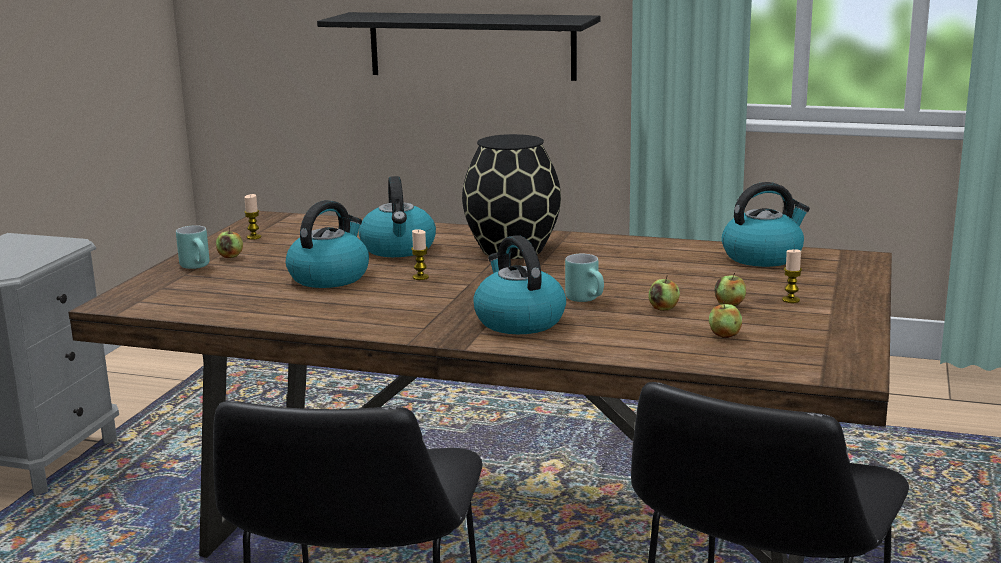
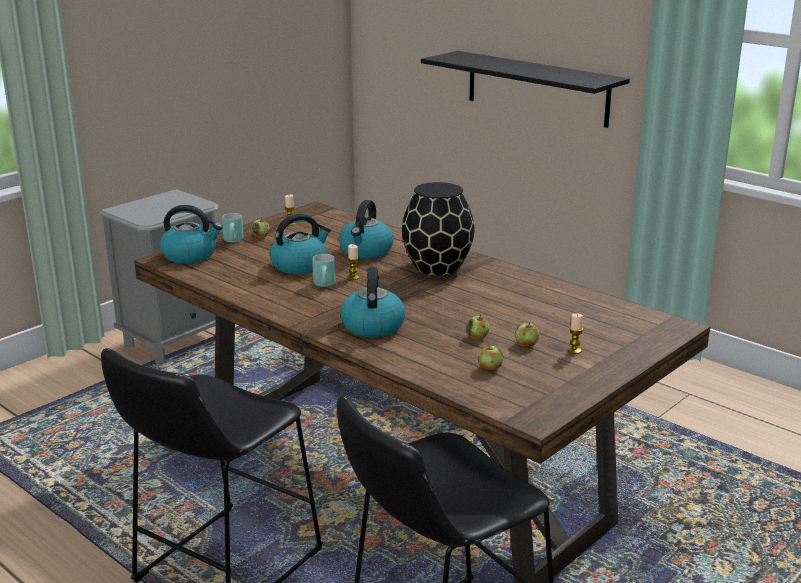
camera: 25 degrees right, 5 degrees up
(588, 299) = (436, 319): turquoise mug -> turquoise mug (326, 285)
(763, 256) = (604, 309): kettle -> kettle (190, 255)

